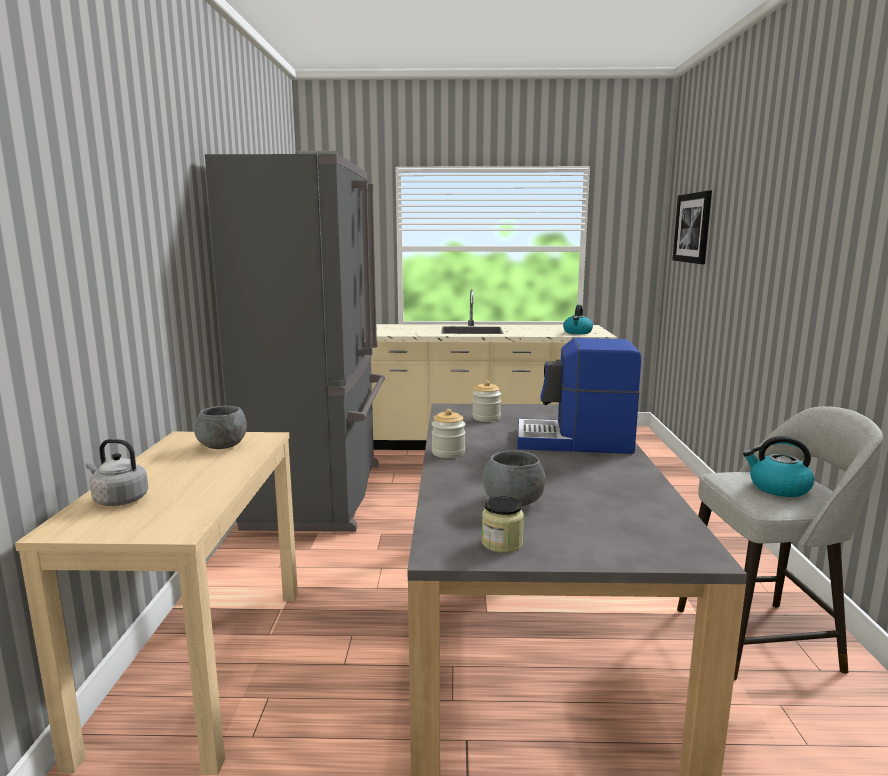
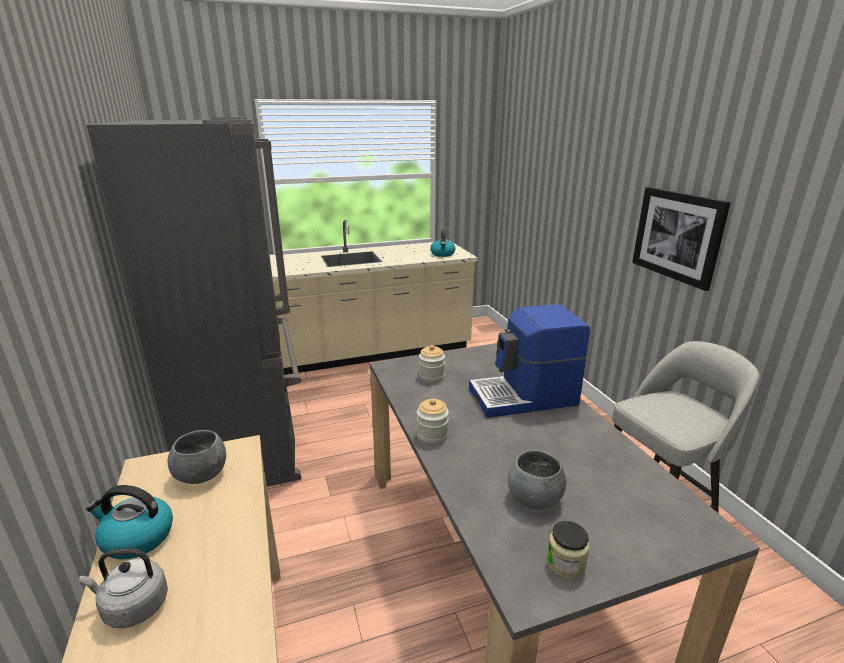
camera: 20 degrees left, 10 degrees up
(693, 228) = (530, 161): picture -> picture (677, 235)
(778, 488) = (680, 414): kettle -> kettle (137, 538)

